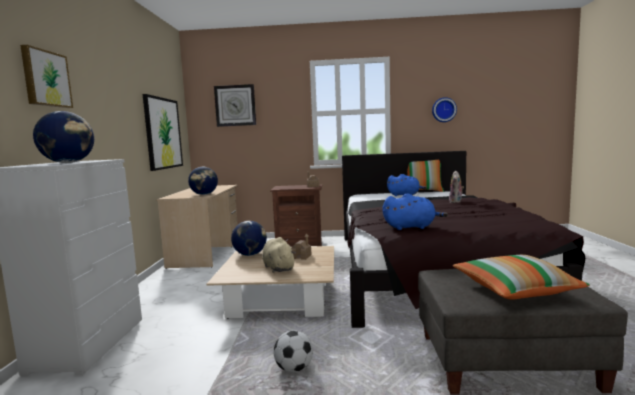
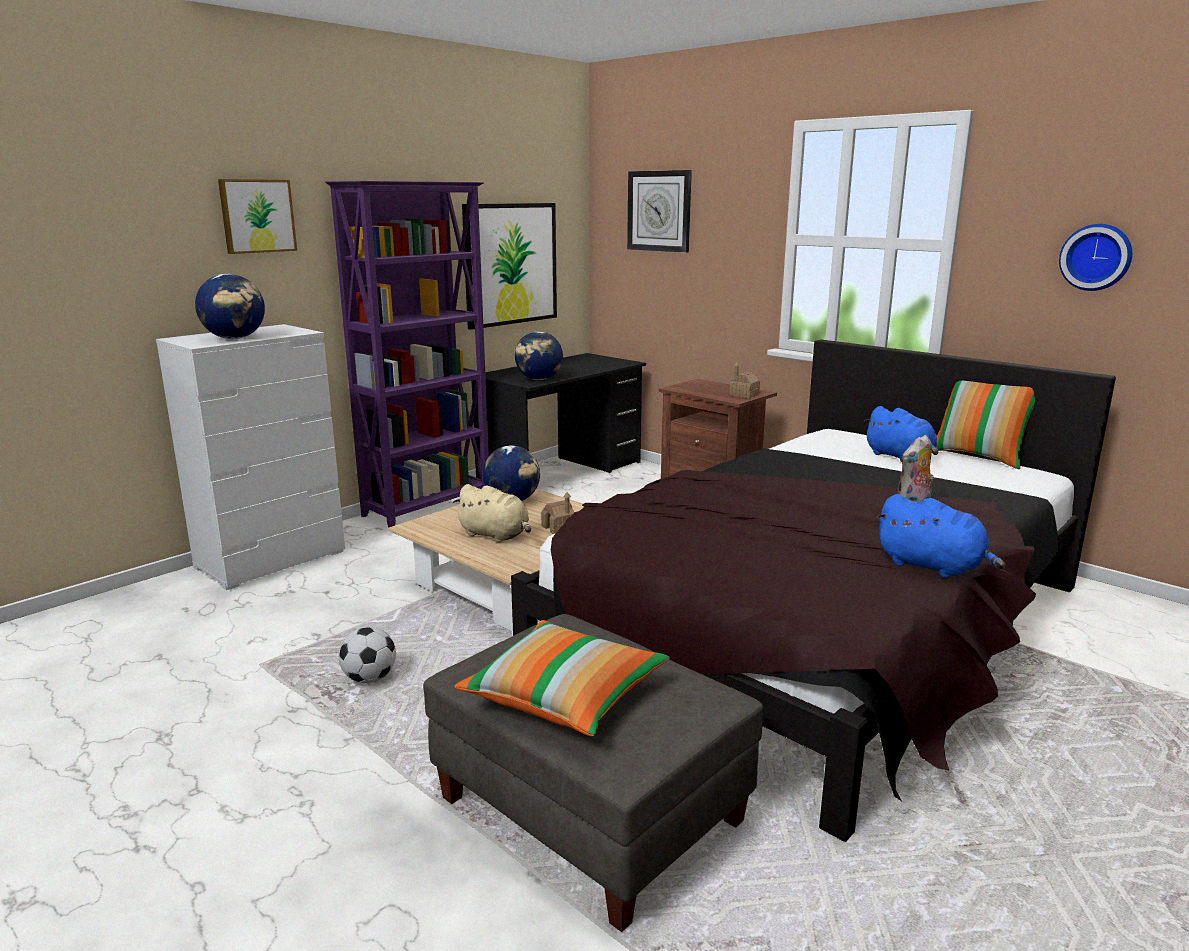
camera: 40 degrees right, 10 degrees up
(155, 285) = (429, 506): none -> purple bookcase
(206, 252) = (561, 473): beige desk -> black desk
(278, 268) = (496, 535): beige plush toy -> beige plush toy turned 105 degrees clockwise
(411, 227) = (643, 535): blue plush toy -> blue plush toy (933, 567)

